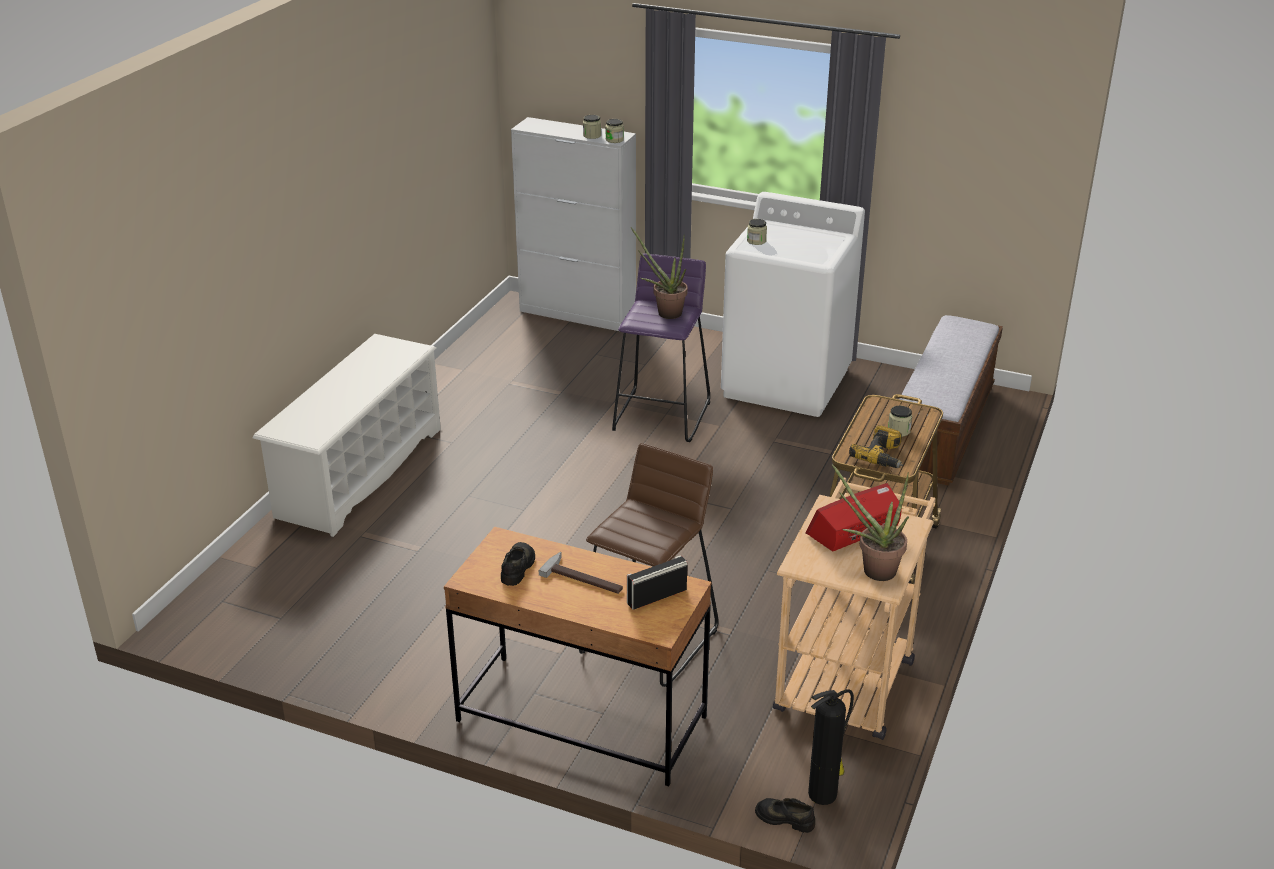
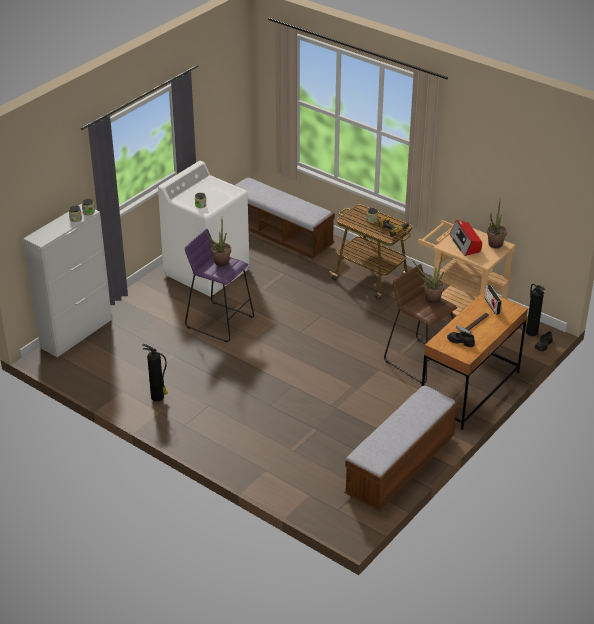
camera: 75 degrees left, 5 degrees up
(338, 655) = (400, 466): none -> bench
(359, 472) = (226, 446): white shoe rack -> none
(457, 398) = (158, 397): none -> fire extinguisher
(661, 526) = (429, 300): none -> potted plant

